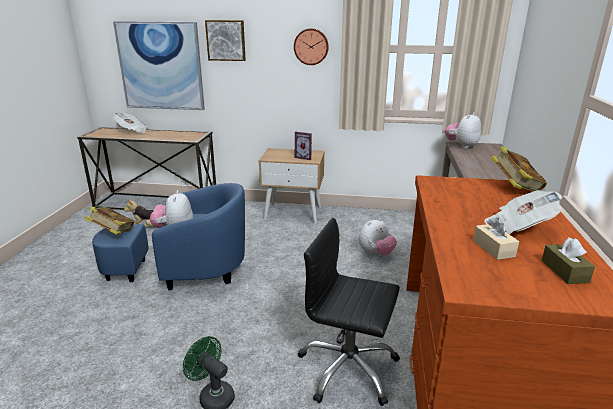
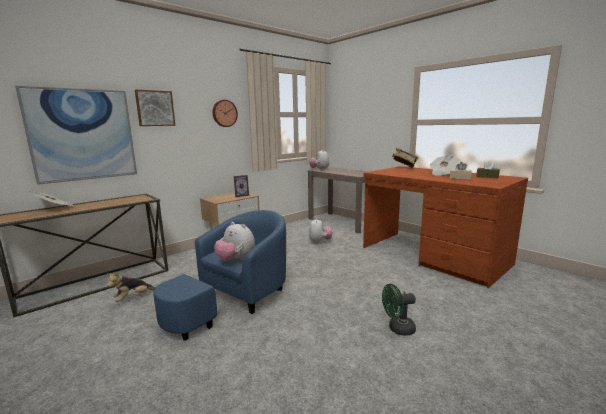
camera: 50 degrees left, 10 degrees down
(113, 234) = (176, 288): book -> none
(348, 369) = (411, 282): black office chair -> none

